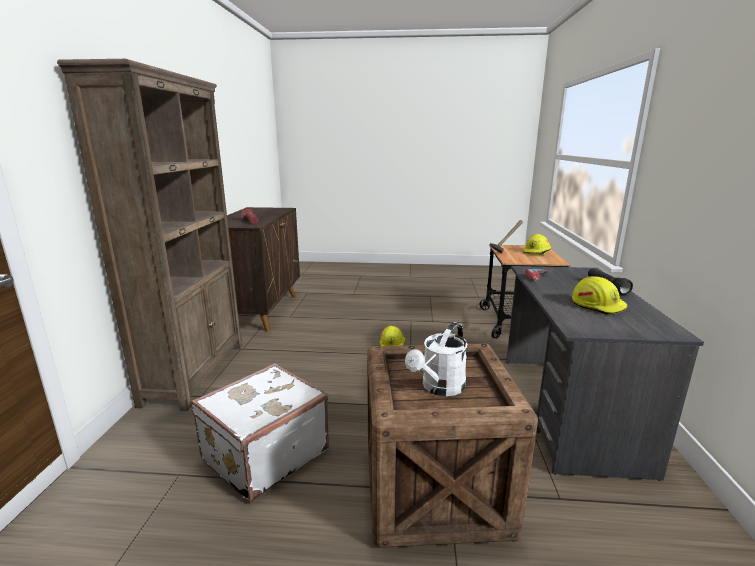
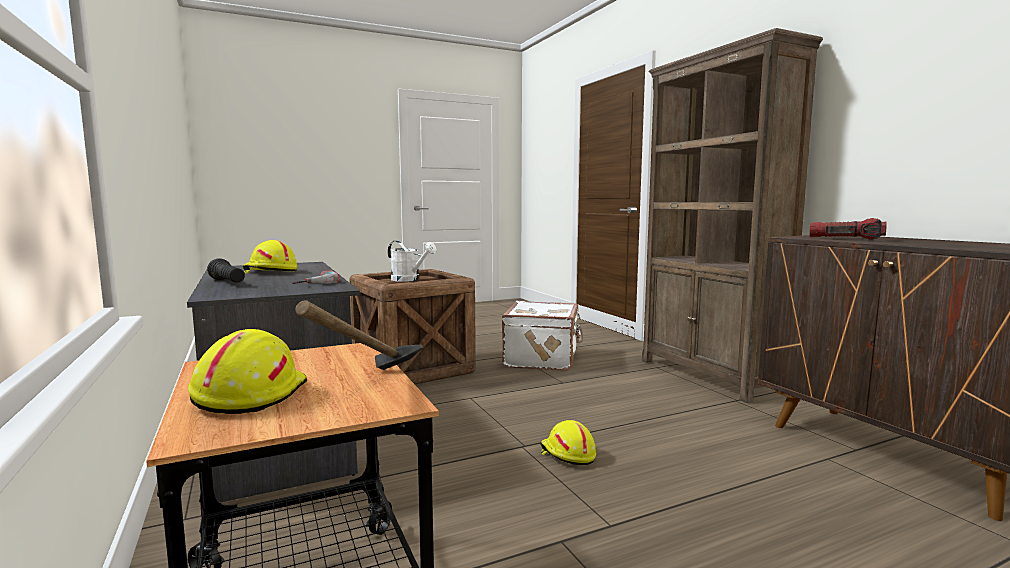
camera: 150 degrees right, 10 degrees down
(439, 388) = (409, 280): white watering can -> white watering can turned 120 degrees clockwise

